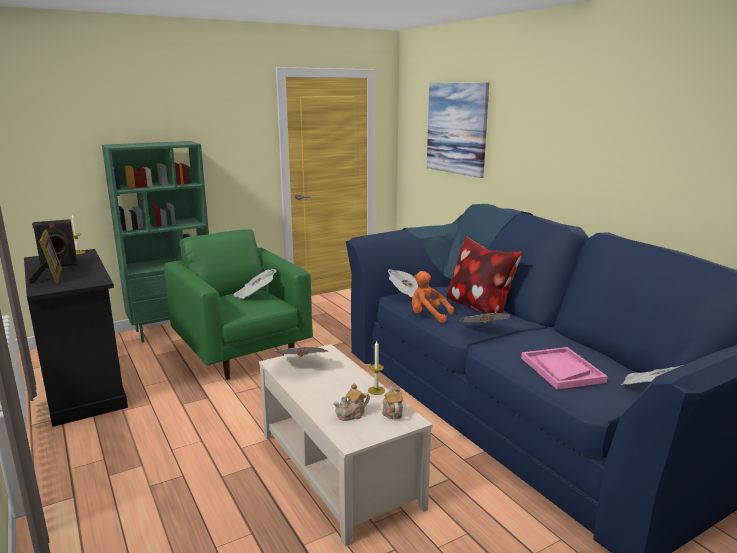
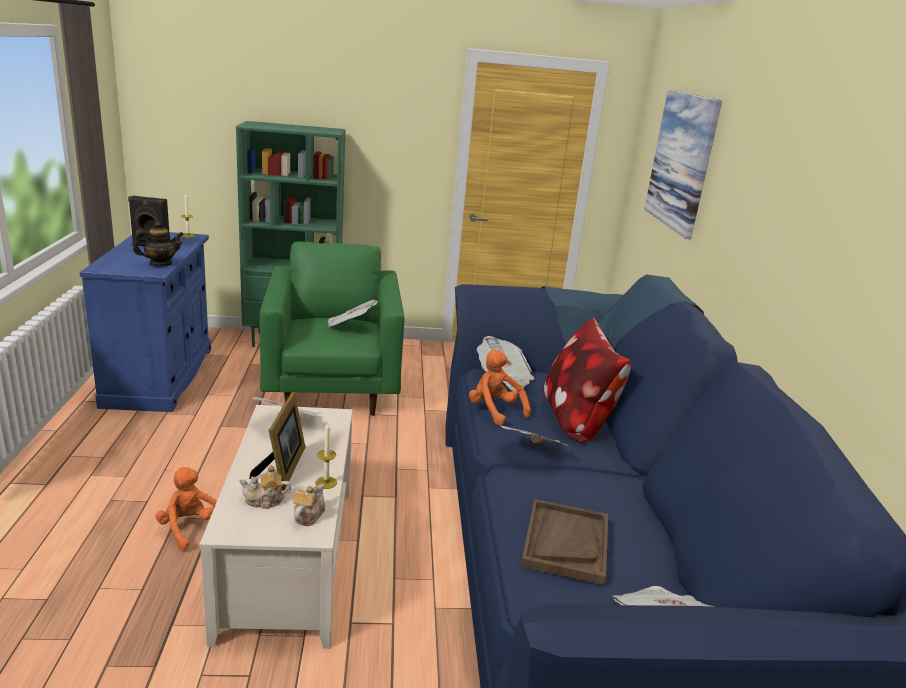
camera: 25 degrees right, 5 degrees up
(51, 277) = (126, 257): picture frame -> picture frame (282, 468)
(84, 386) = (160, 376): black cabinet -> blue cabinet
(92, 275) = (160, 264): none -> teapot
(242, 480) = (190, 529): none -> orange plush toy
(561, 369) = (565, 542): pink tray -> brown tray

